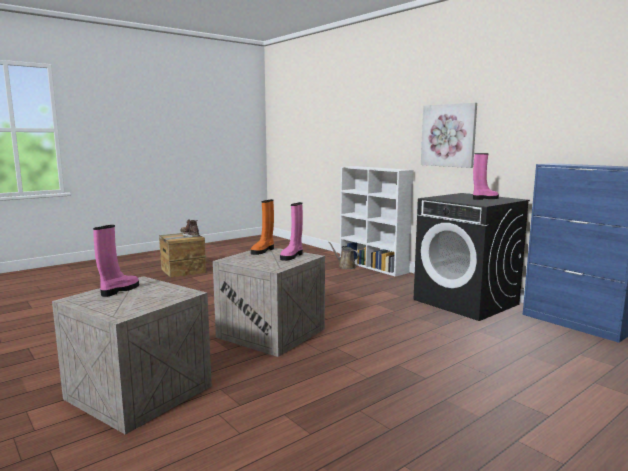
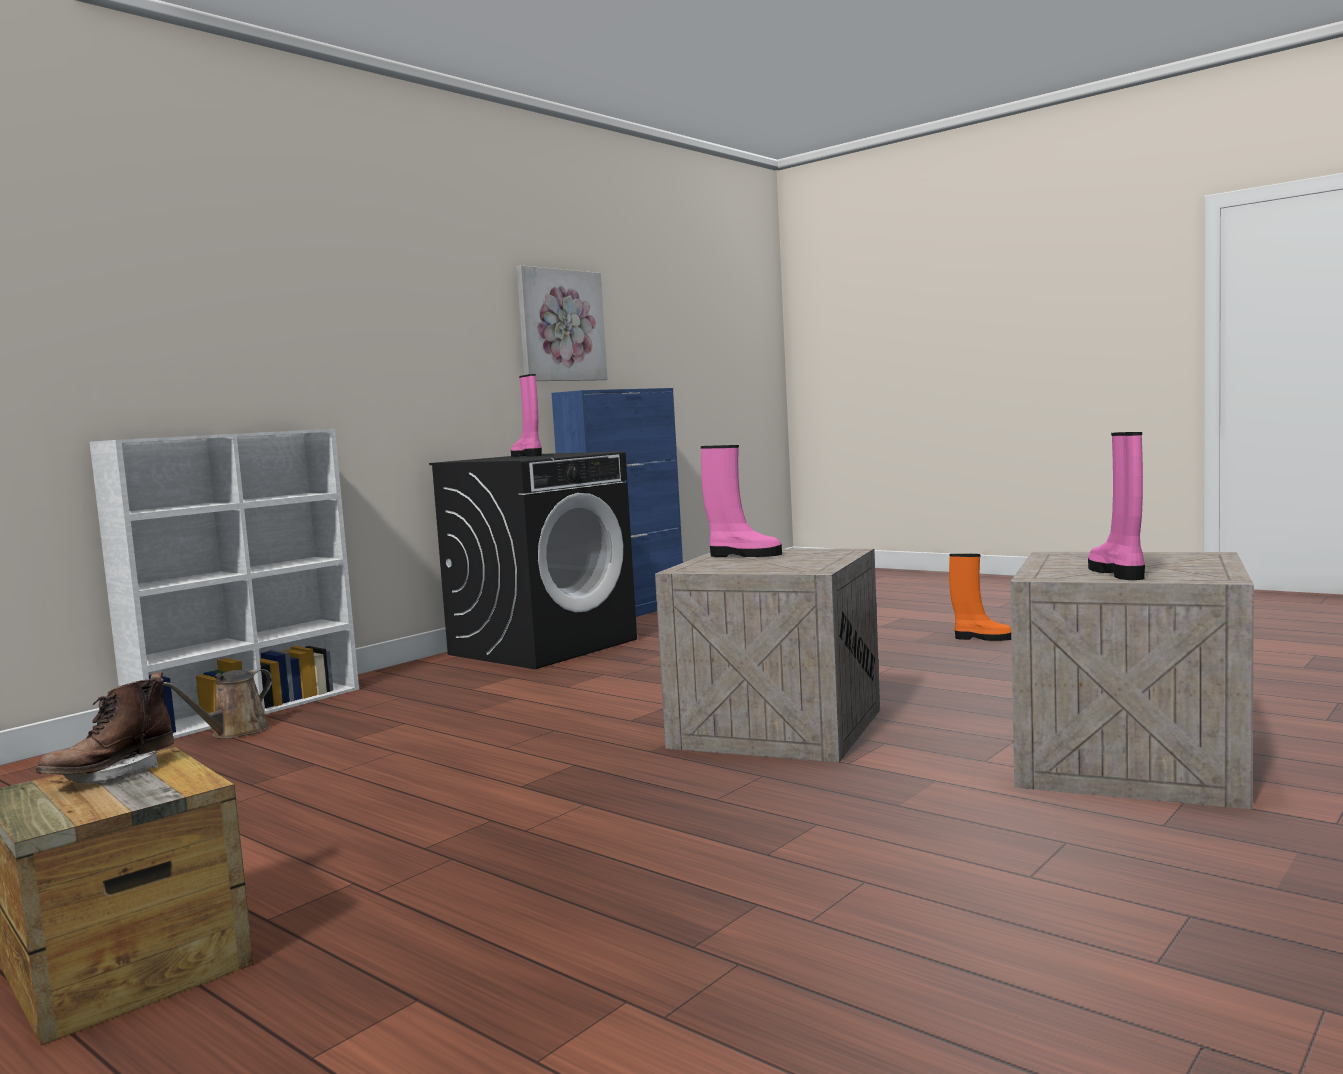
camera: 100 degrees left, 5 degrees down
(119, 290) = (1118, 573): pink boot -> pink boot turned 75 degrees clockwise
(263, 251) = (708, 568): orange boot -> orange boot (981, 638)
(448, 135) = (376, 349): picture -> picture (560, 325)

